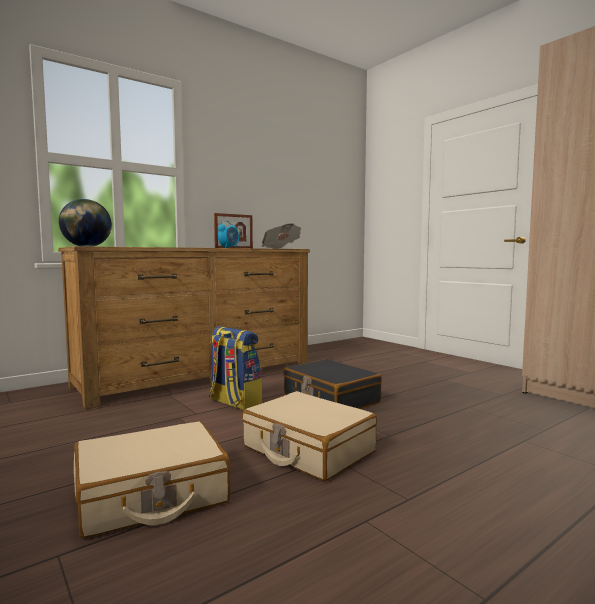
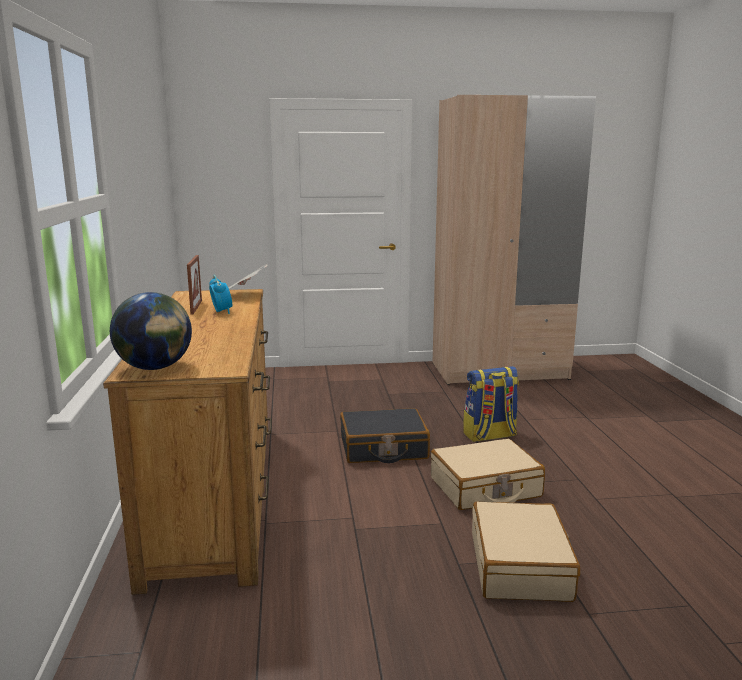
camera: 60 degrees left, 10 degrees up
(234, 402) = (341, 492): backpack -> backpack (489, 436)

